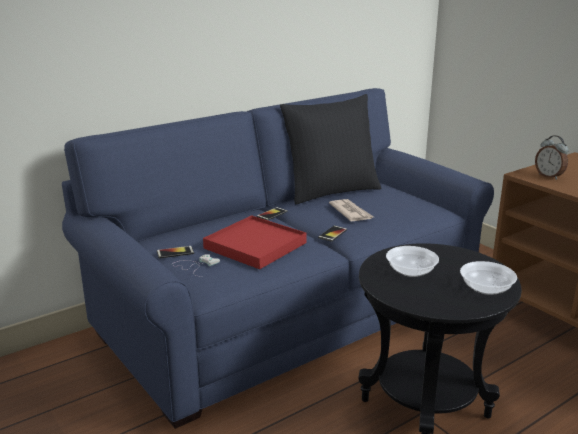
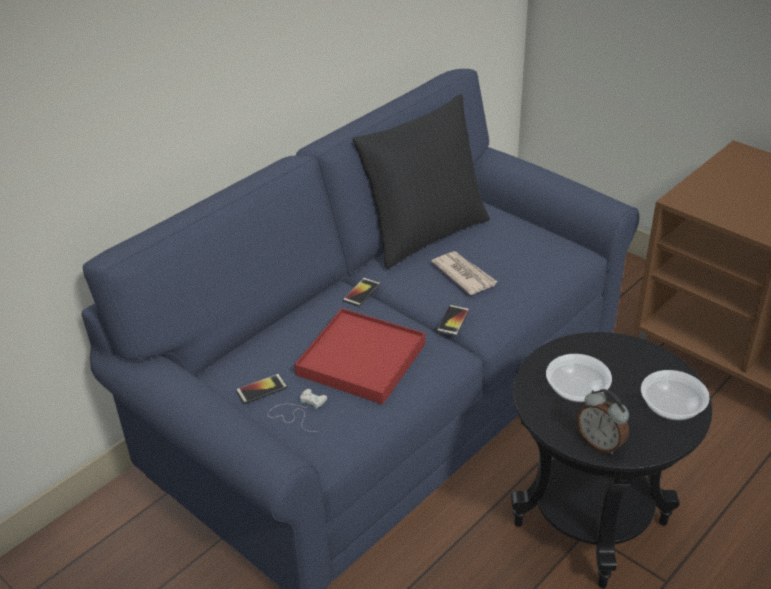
camera: 10 degrees left, 15 degrees up
(549, 176) = (712, 199): alarm clock -> alarm clock (600, 443)

